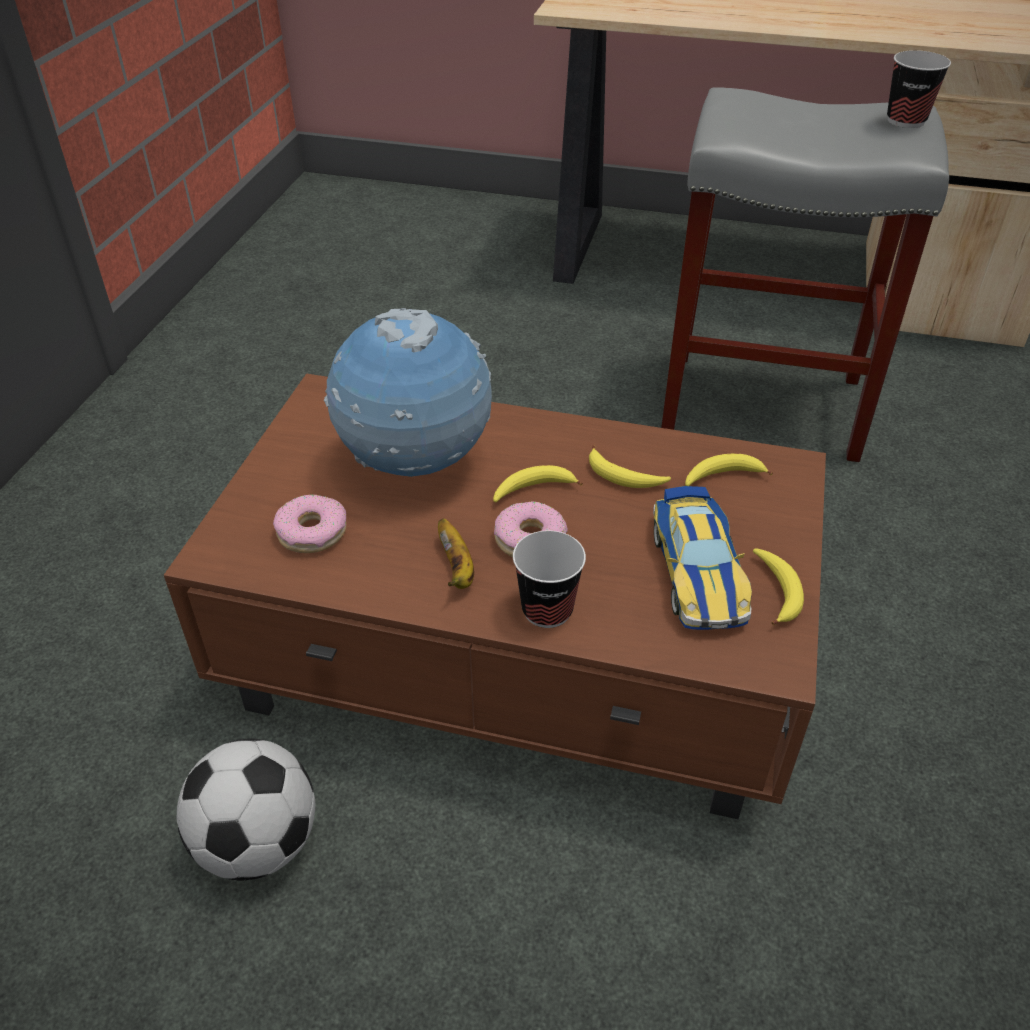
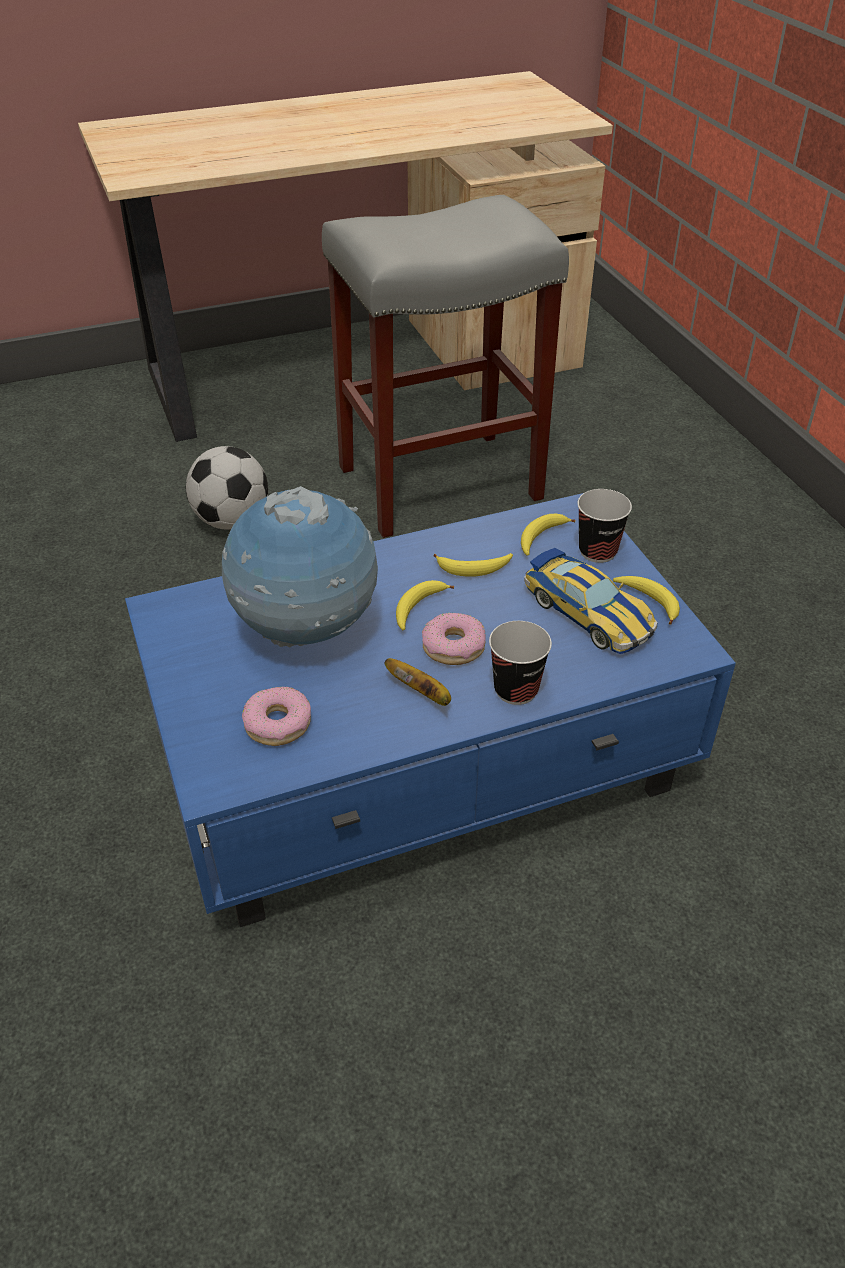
camera: 35 degrees left, 0 degrees up
(258, 842) = (351, 1017): football -> football (231, 521)
(520, 653) = (425, 759): brown coffee table -> blue coffee table
(906, 121) = (506, 212): cup -> cup (597, 551)

